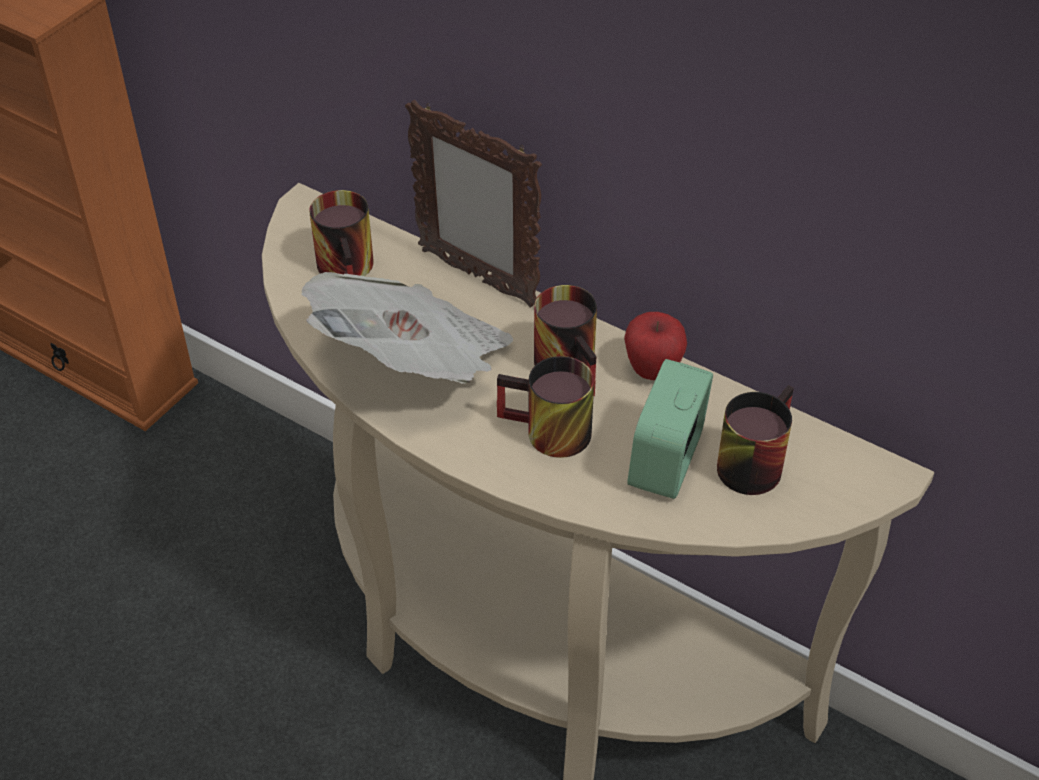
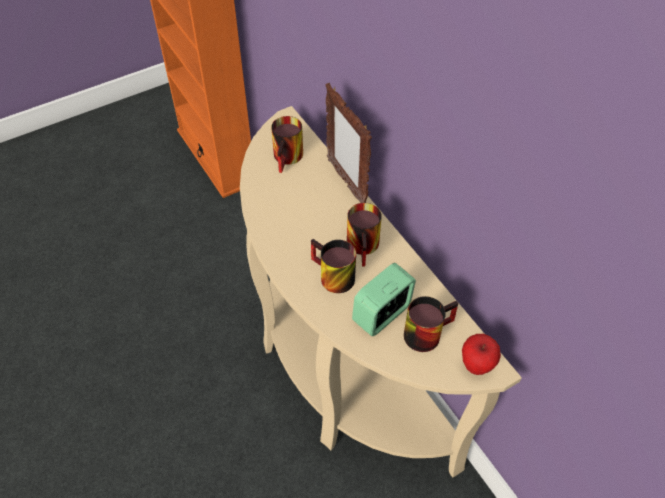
camera: 25 degrees right, 5 degrees up
(414, 363) = (290, 216): newspaper -> none
(653, 370) = (404, 263): apple -> apple (476, 365)

